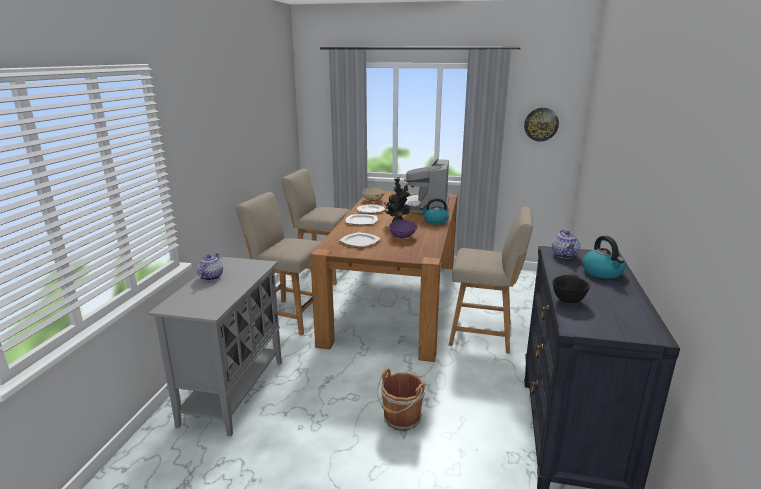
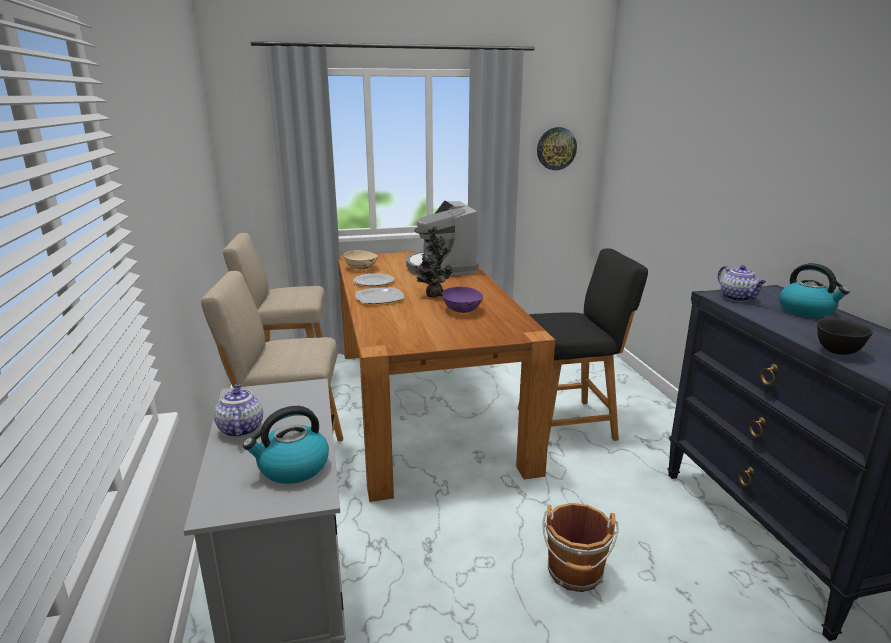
camera: 25 degrees left, 0 degrees up
(359, 241) = (411, 326): plate -> none
(435, 221) = (477, 284): kettle -> kettle (292, 468)
(484, 334) = (571, 423): beige chair -> black chair

